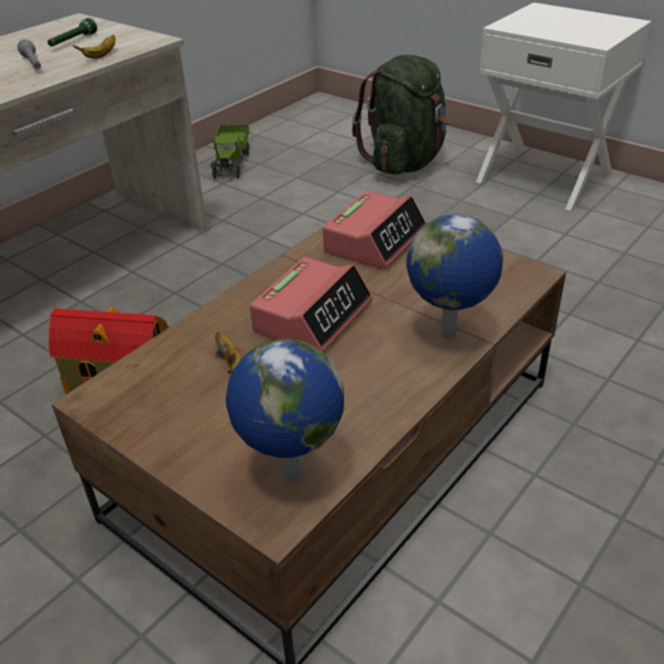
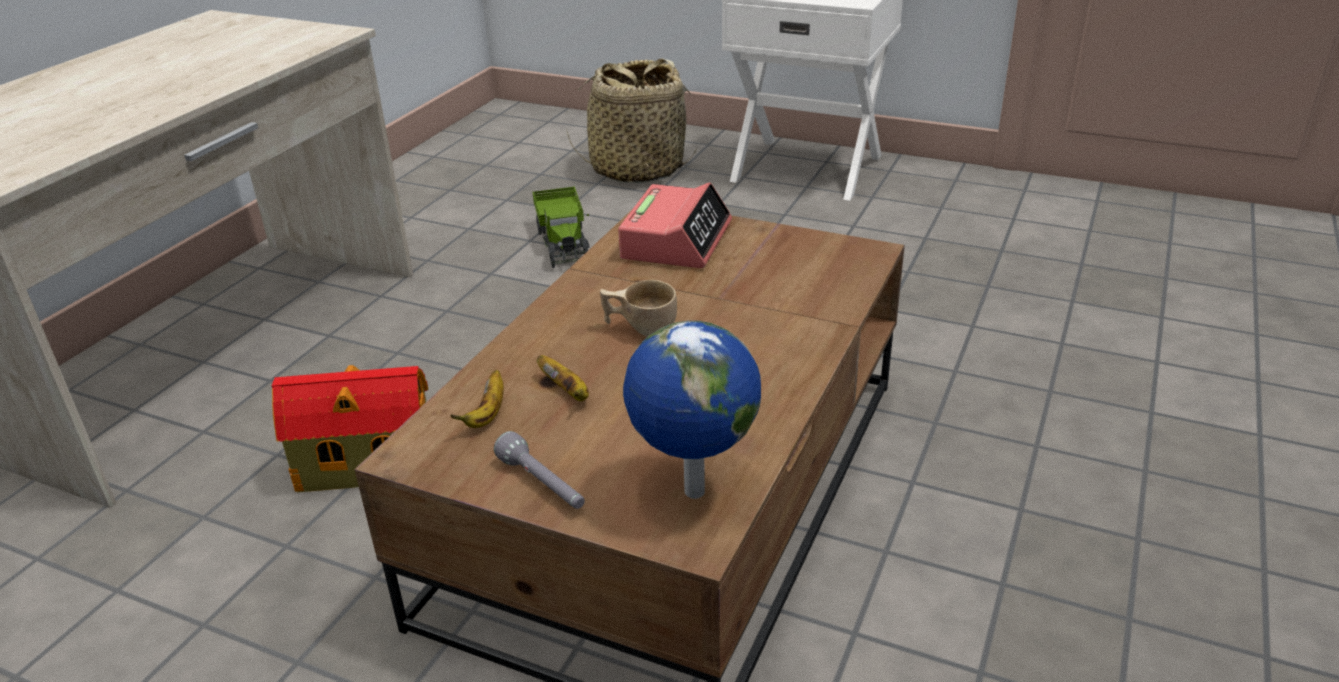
camera: 15 degrees left, 5 degrees down
(33, 64) = (188, 71): grey flashlight -> grey flashlight (543, 484)
(73, 42) = (226, 42): green flashlight -> none
(101, 56) = (277, 55): banana -> banana (487, 414)
(232, 163) = (414, 192): toy truck -> toy truck (564, 242)
(313, 316) = (640, 328): alarm clock -> beige cup
(405, 162) = (637, 169): green backpack -> basket
(450, 335) = (807, 325): globe -> none

